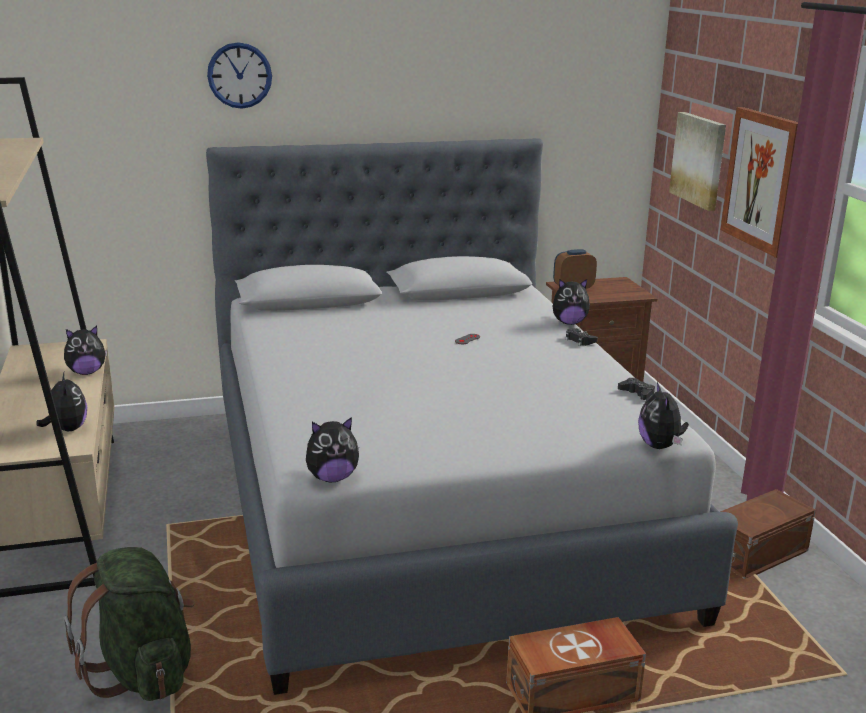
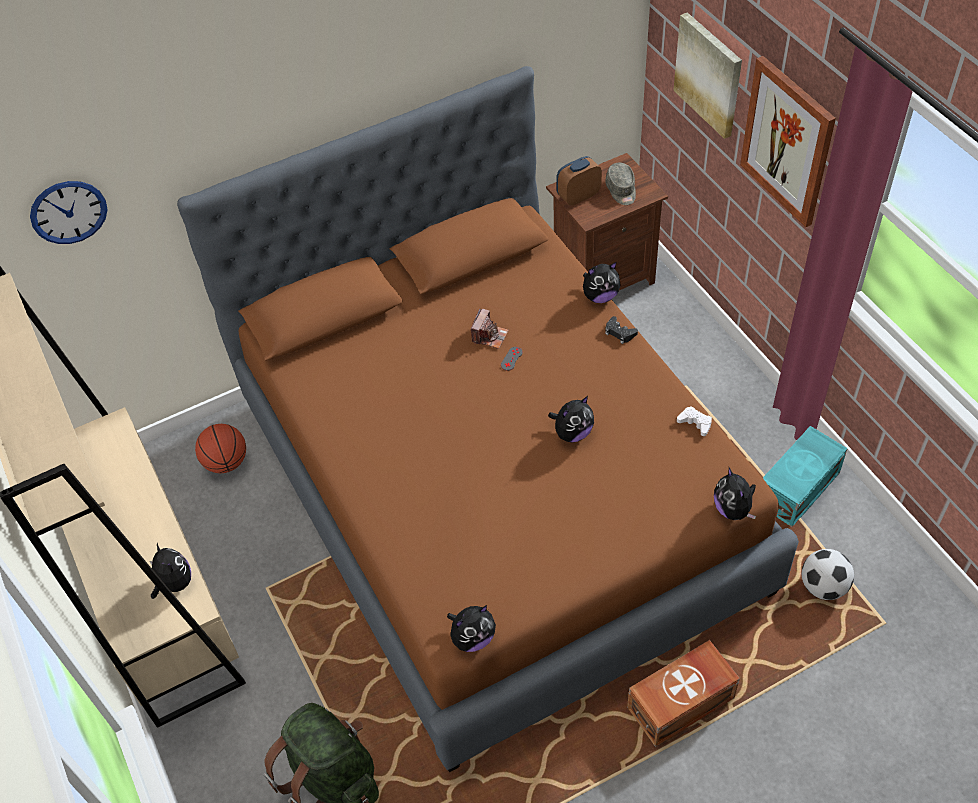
camera: 10 degrees left, 30 degrees up
(86, 372) = (139, 478): plush toy -> plush toy (572, 433)
(184, 444) = (226, 462): none -> basketball
(239, 75) = (191, 114): wall clock -> wall clock (68, 212)
(430, 503) = (496, 492): grey bed -> brown bed
(453, 327) = (489, 336): none -> camera
(614, 291) = (621, 190): none -> grey cap
(637, 393) = (695, 423): black game controller -> white game controller
(759, 554) = (799, 488): brown storage box -> turquoise storage box
(772, 631) = (823, 586): none -> football

